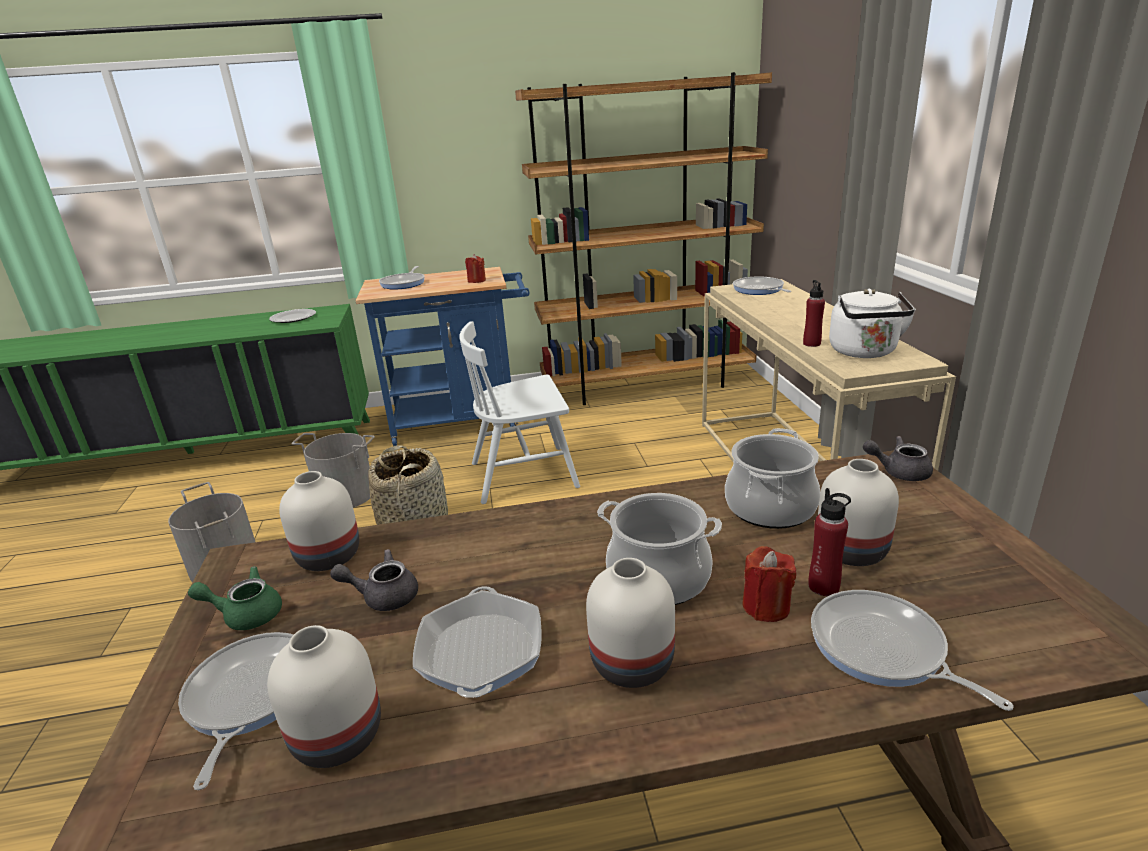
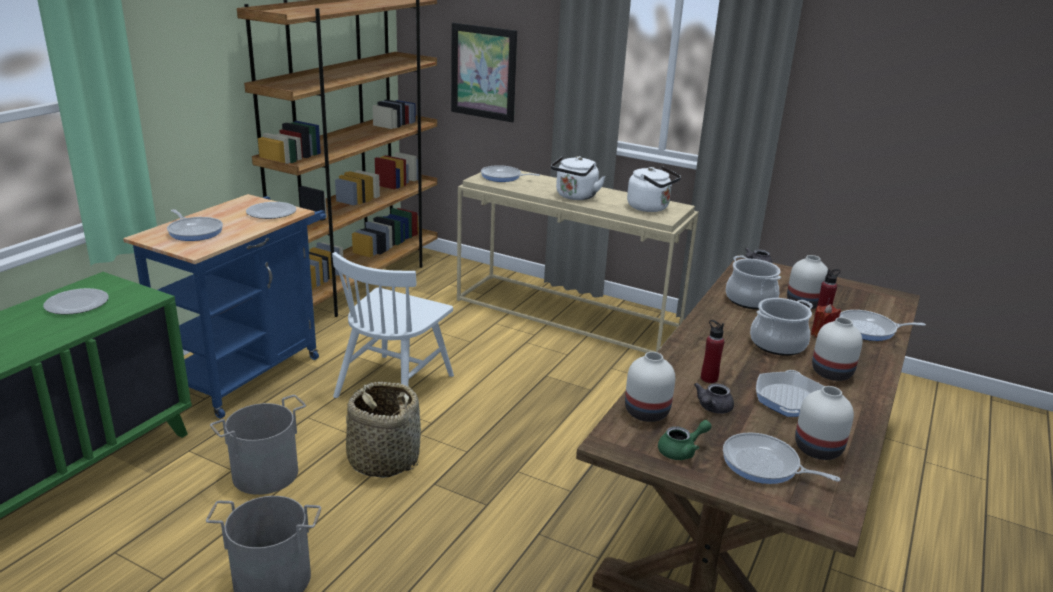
camera: 55 degrees left, 0 degrees up
(246, 614) = (681, 451): green teapot -> green teapot turned 150 degrees counterclockwise
(476, 281) = (272, 213): red candle -> plate
(480, 651) = (789, 400): frying pan -> frying pan turned 105 degrees counterclockwise
(792, 321) = (575, 197): none -> white kettle
(806, 165) = (483, 72): none -> picture
(811, 343) = (616, 209): red bottle -> red bottle (709, 378)

